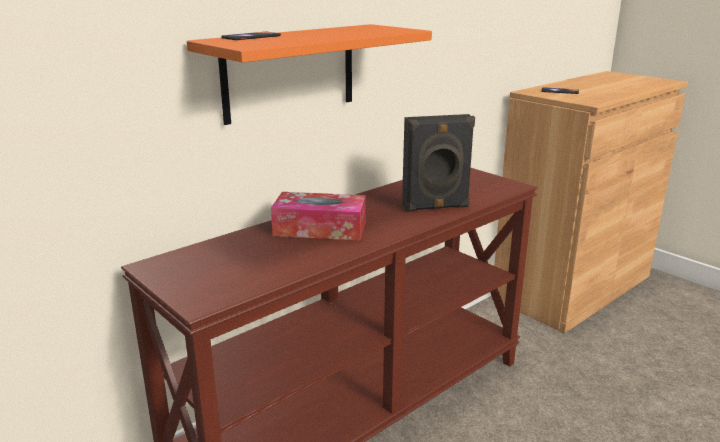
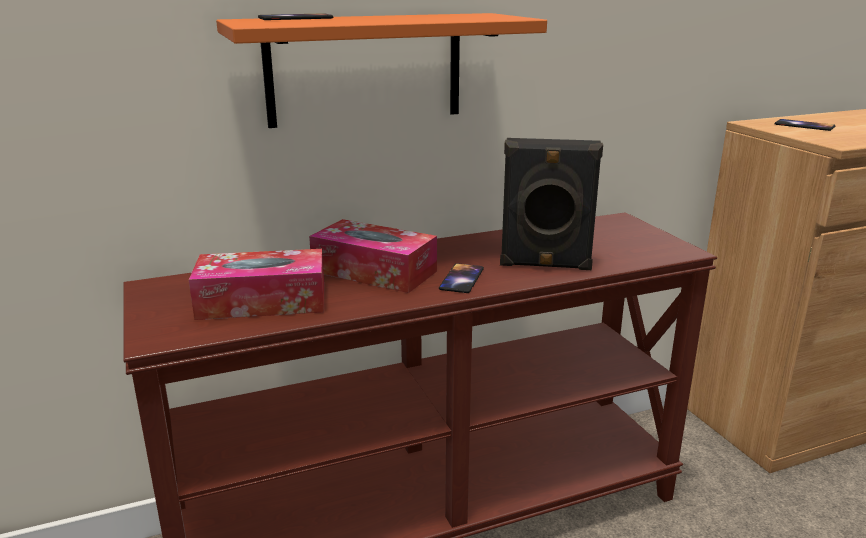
camera: 20 degrees right, 0 degrees up
(257, 263) = (262, 302): none -> tissue box
(387, 225) = (461, 279): none -> phone

